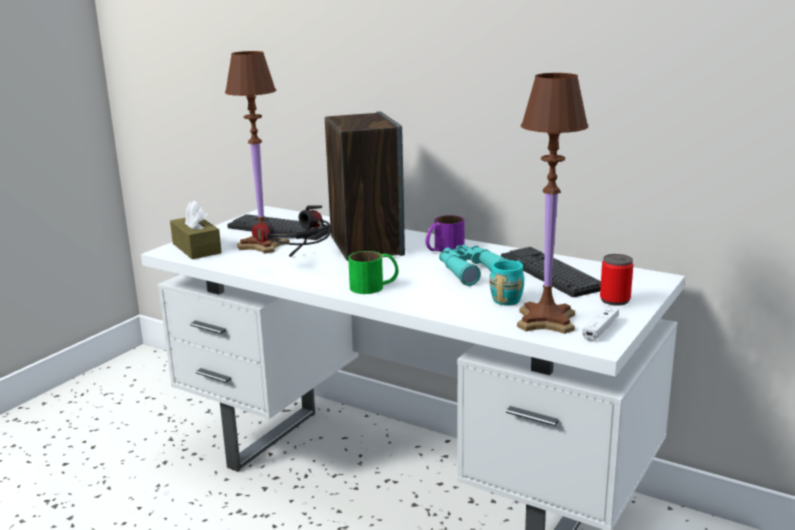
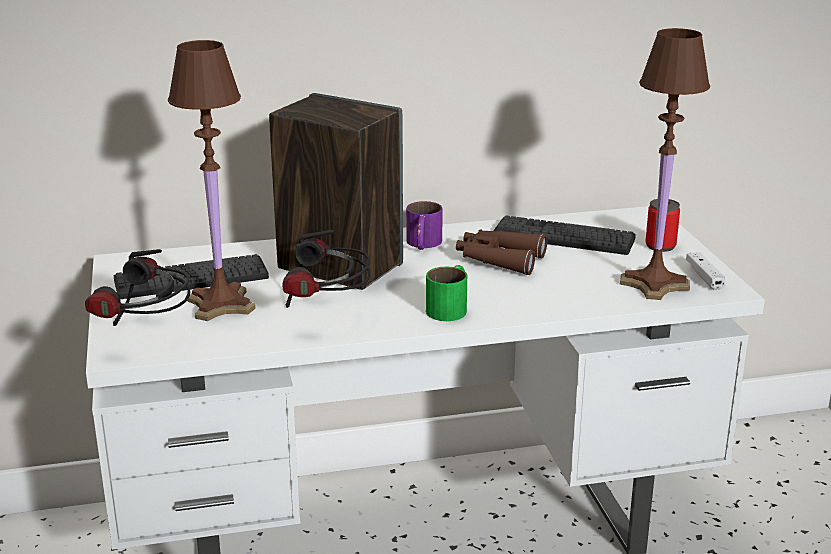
camera: 45 degrees left, 5 degrees up
(196, 248) = (147, 338): brown tissue box -> headphones
(471, 271) = (498, 259): turquoise binoculars -> brown binoculars
(510, 297) = (584, 273): turquoise mug -> none

